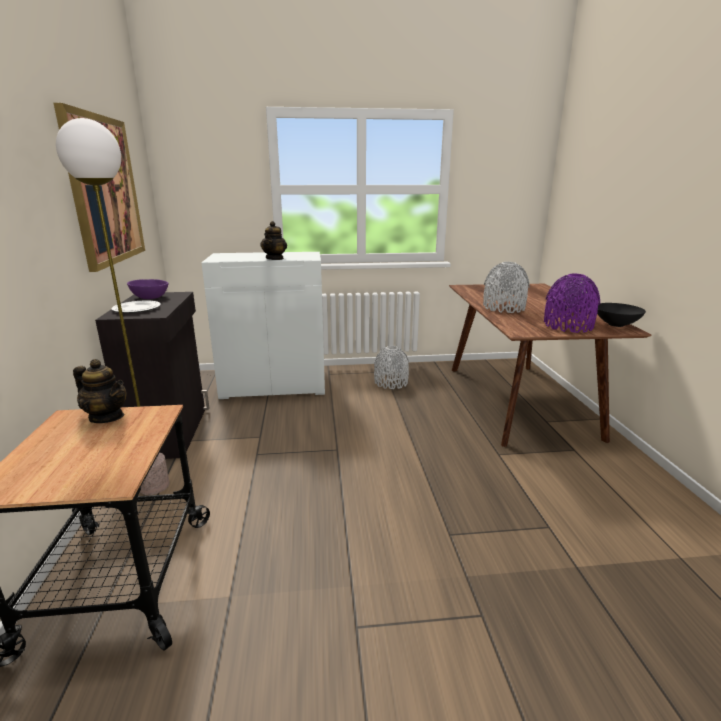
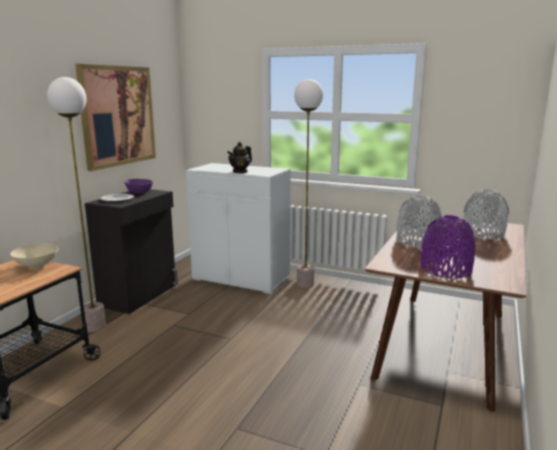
camera: 30 degrees right, 5 degrees down
(107, 417) = (37, 265): teapot -> beige bowl
(346, 377) = (305, 284): none -> floor lamp
(391, 382) = (338, 297): grey vase -> grey vase (483, 233)
(616, 325) = (505, 278): black bowl -> none

